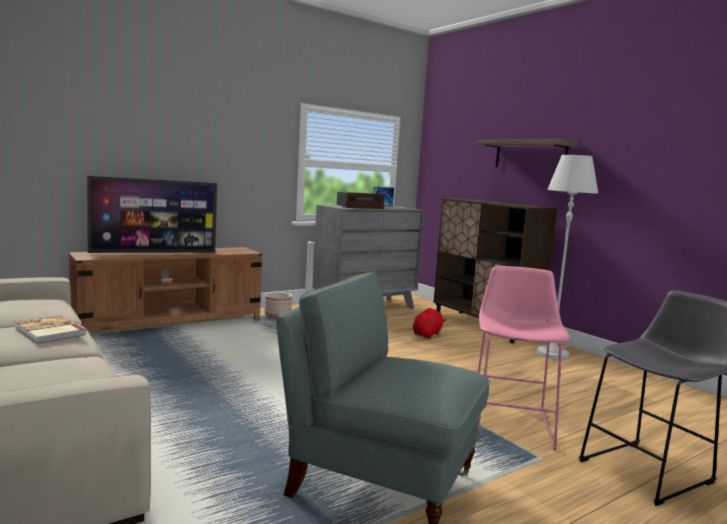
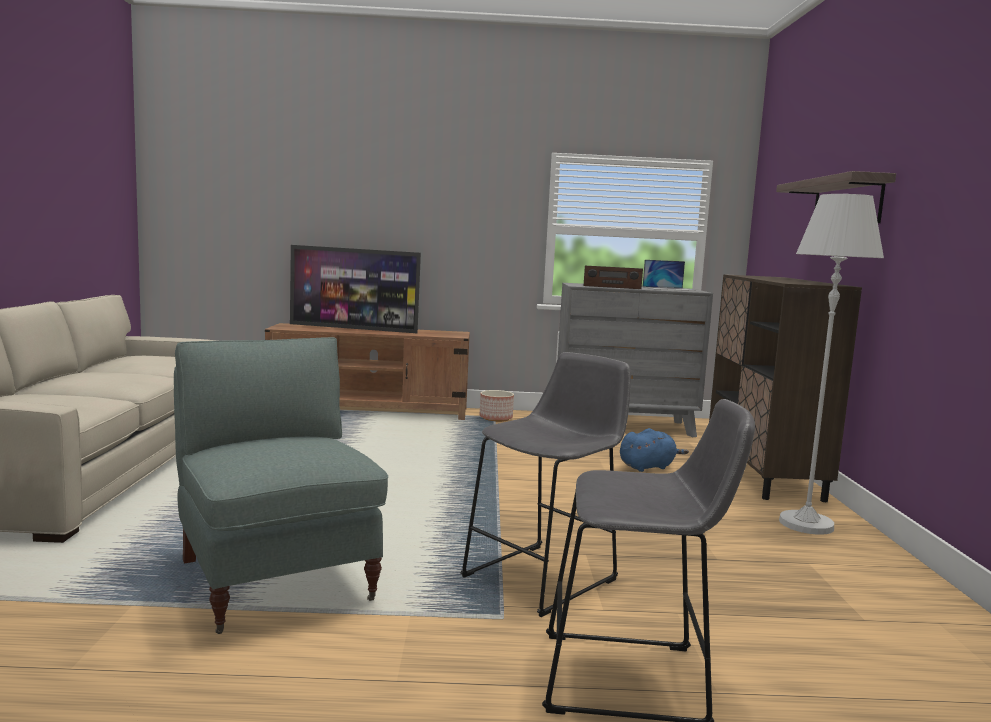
camera: 35 degrees right, 0 degrees up
(48, 332) = (131, 378): book -> none
(427, 334) = (648, 467): red plush toy -> blue plush toy
(511, 423) = (546, 576): pink stool -> grey stool

